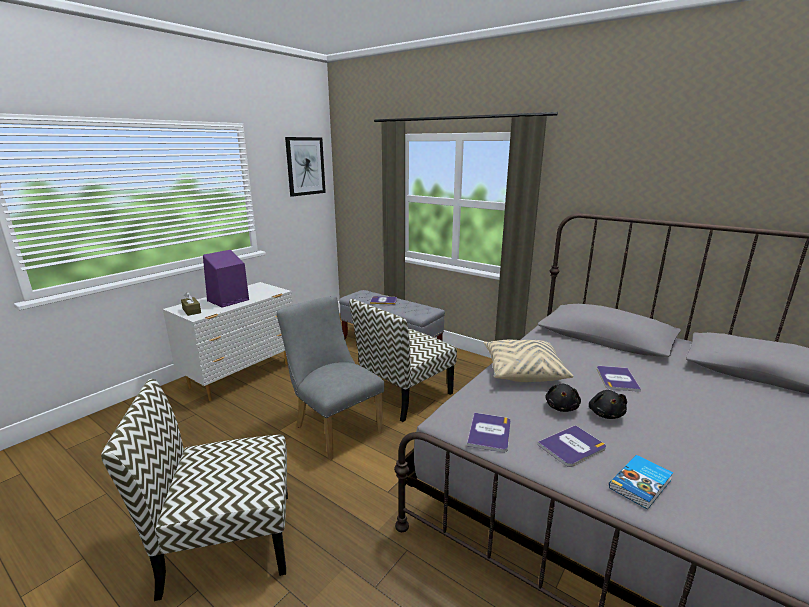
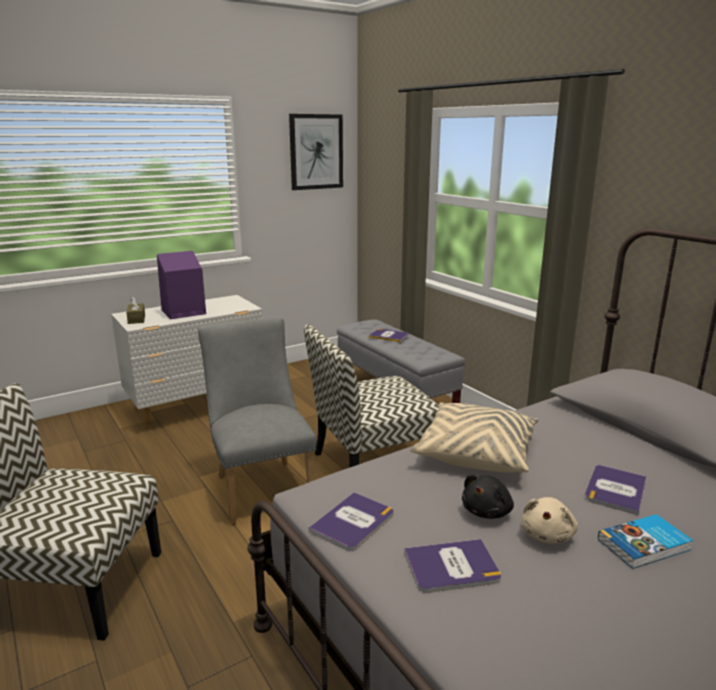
camera: 20 degrees right, 0 degrees up
(605, 414) = (548, 535): black plush toy -> beige plush toy
(642, 484) = (509, 644): book -> book (645, 545)

